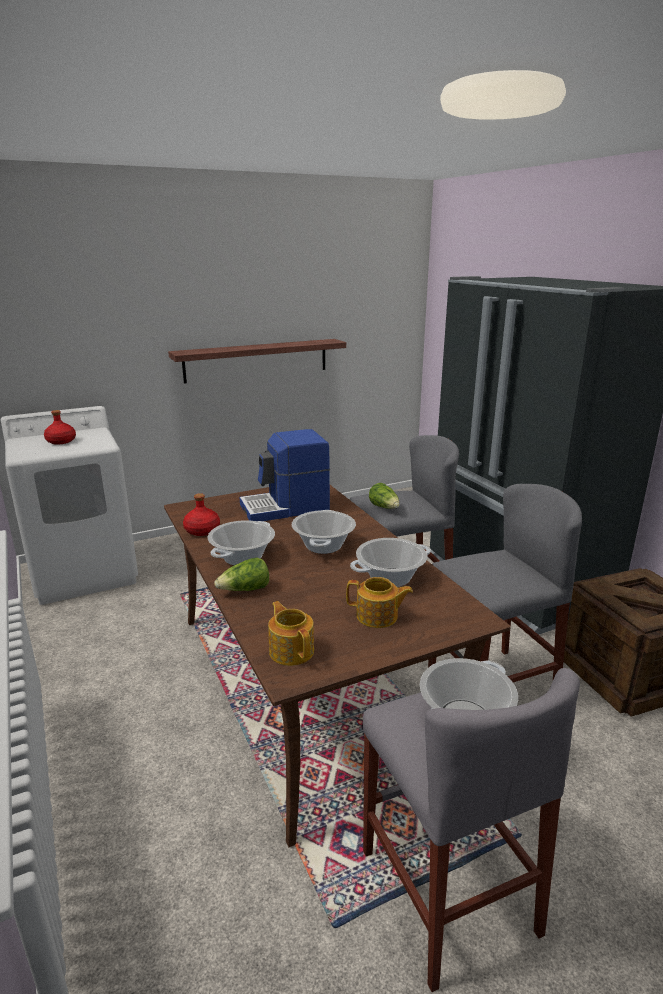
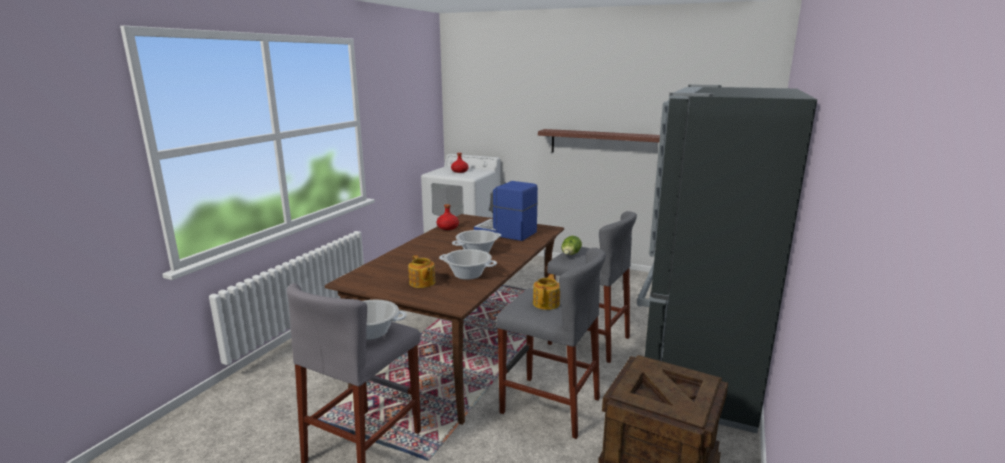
camera: 50 degrees right, 5 degrees down
(242, 557) = (434, 242): cooking pot -> none
(245, 590) = (405, 252): lettuce -> none
(291, 650) = (366, 276): teapot -> teapot (546, 303)

